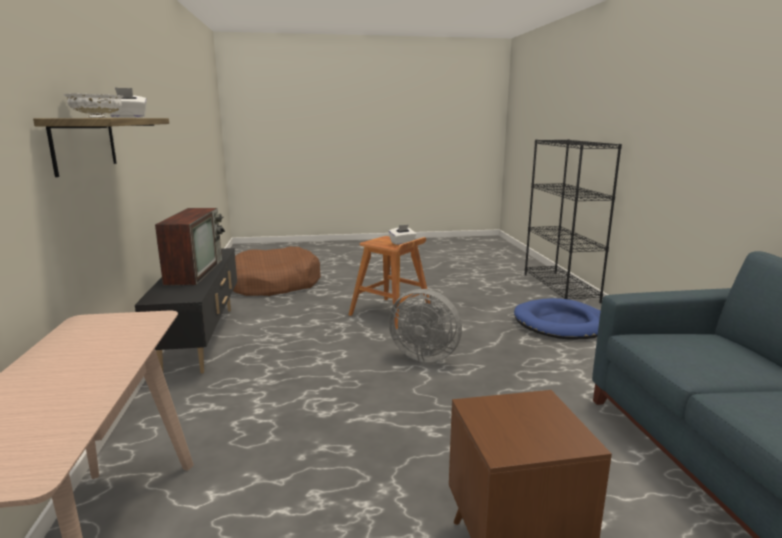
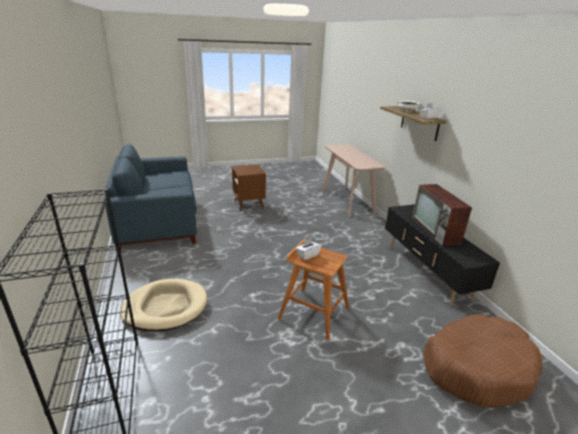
camera: 170 degrees right, 10 degrees up
(424, 355) = (278, 266): grey fan -> none
(562, 324) = (165, 307): blue dog bed -> beige dog bed

